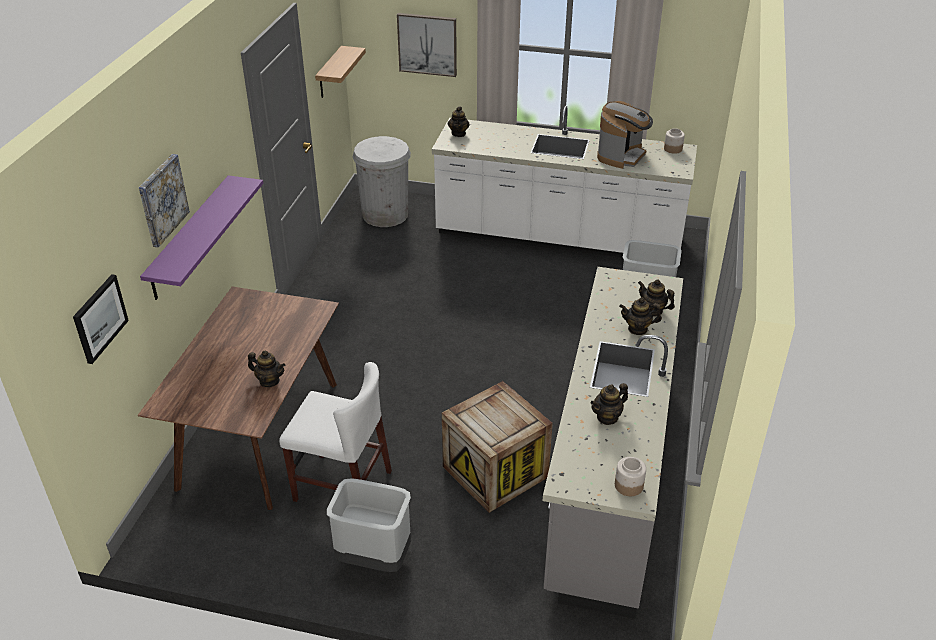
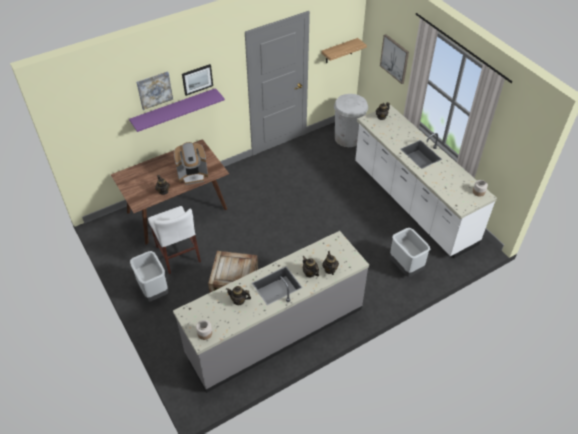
camera: 45 degrees right, 10 degrees up
(99, 318) = (95, 129): picture -> picture (197, 79)
(621, 156) = (444, 179): coffee machine -> coffee machine (193, 175)

